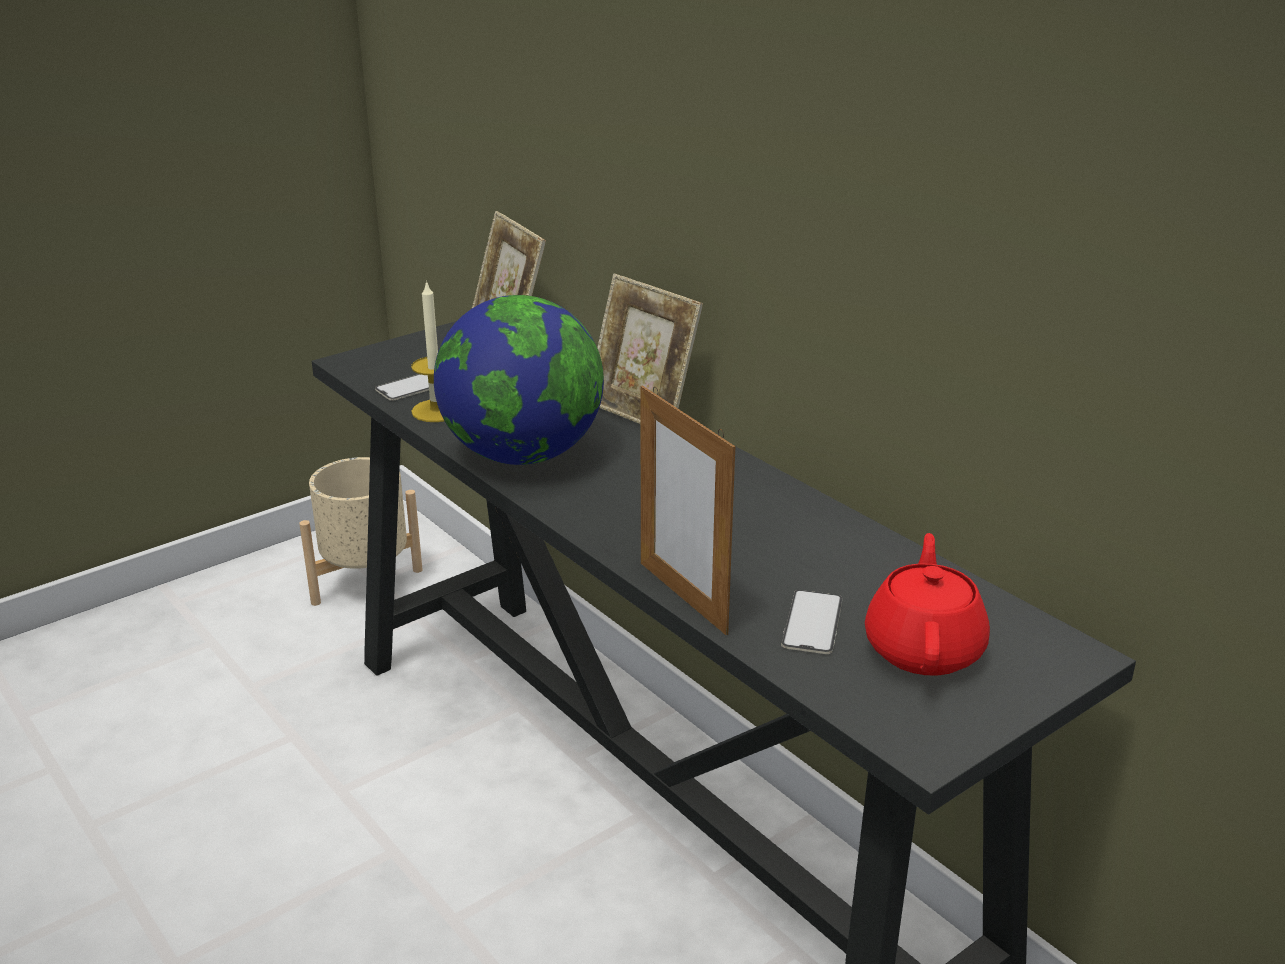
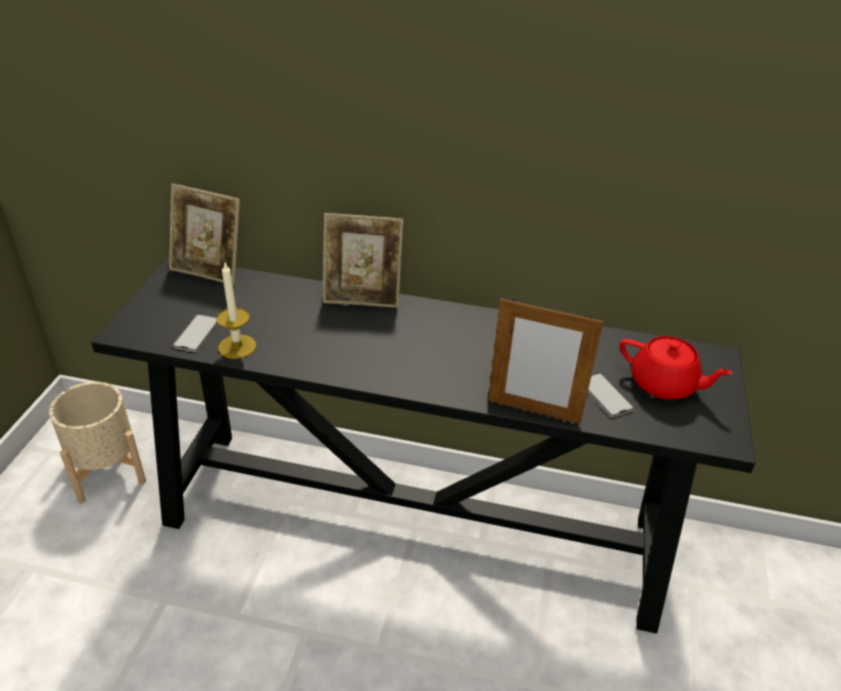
camera: 40 degrees left, 10 degrees up
(522, 455) = (333, 357): globe -> none
(924, 648) = (664, 384): red teapot -> red teapot turned 150 degrees clockwise

